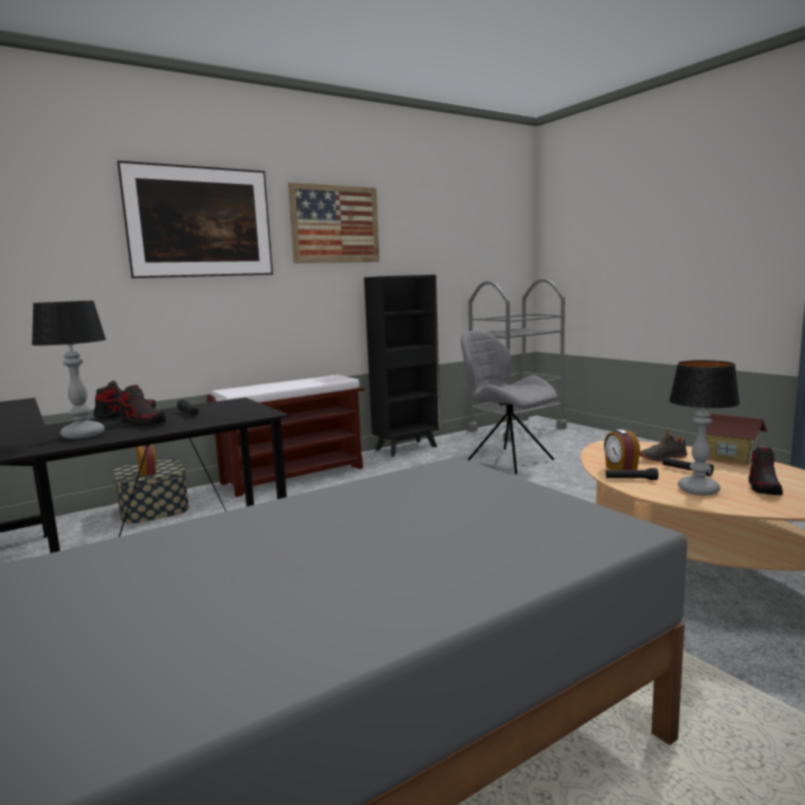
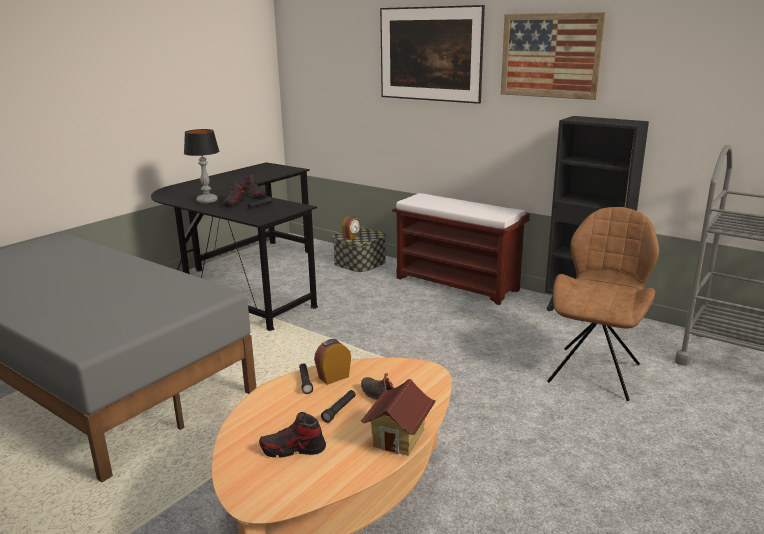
camera: 70 degrees right, 10 degrees up
(507, 460) = (595, 371): grey chair -> brown chair
(699, 490) = (280, 414): table lamp -> none

